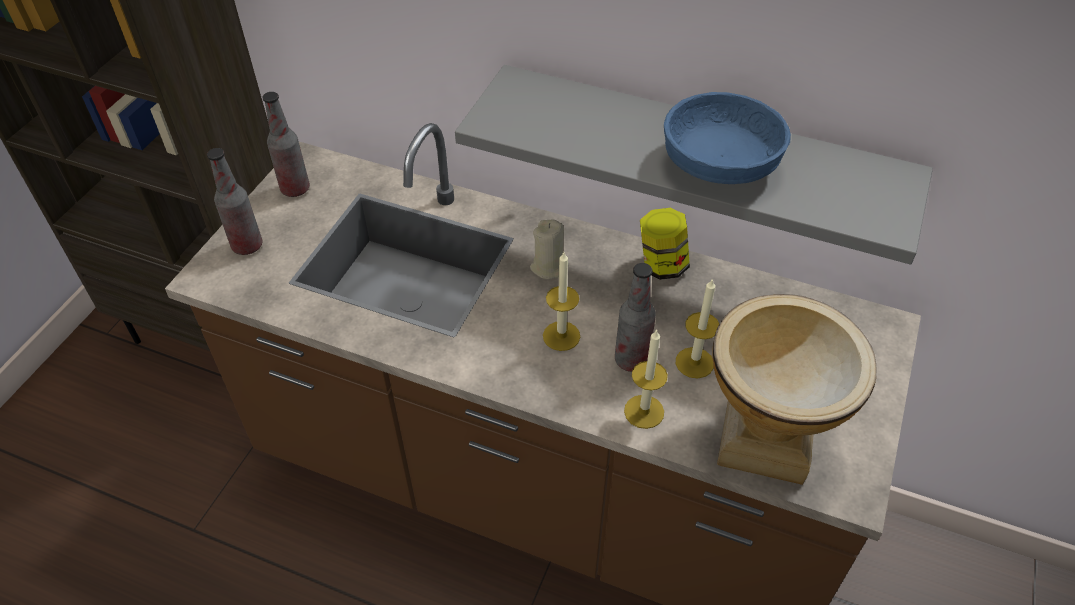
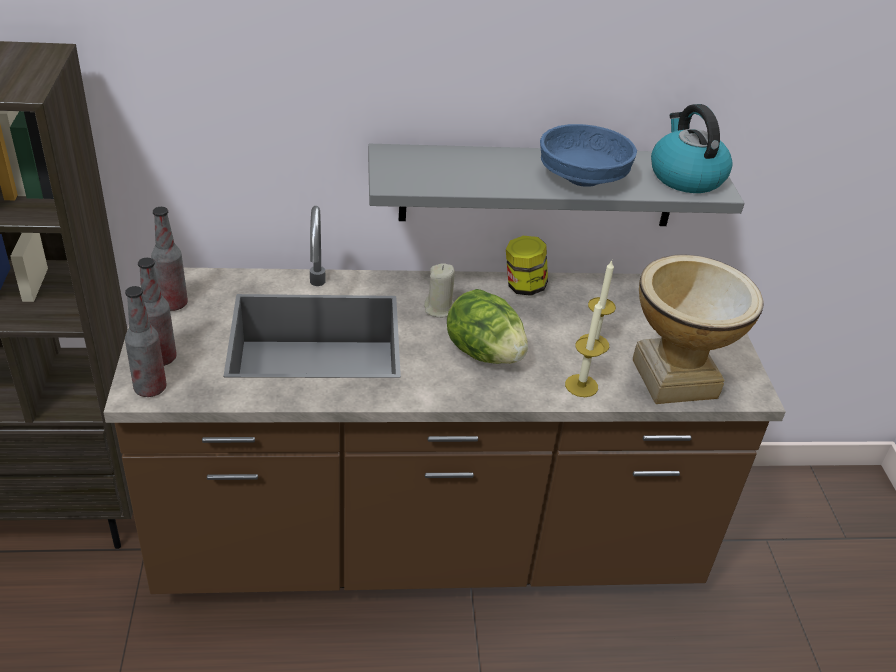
camera: 30 degrees left, 10 degrees down
(561, 336) = (484, 353): candle -> lettuce
(631, 360) = (548, 355): bottle -> bottle (150, 388)
(860, 194) = (685, 176): none -> kettle

